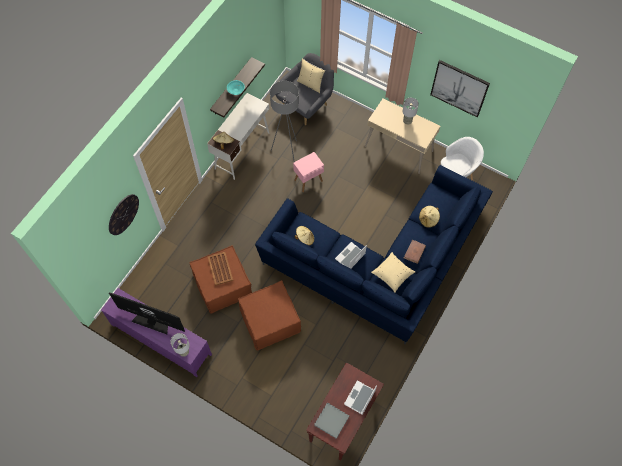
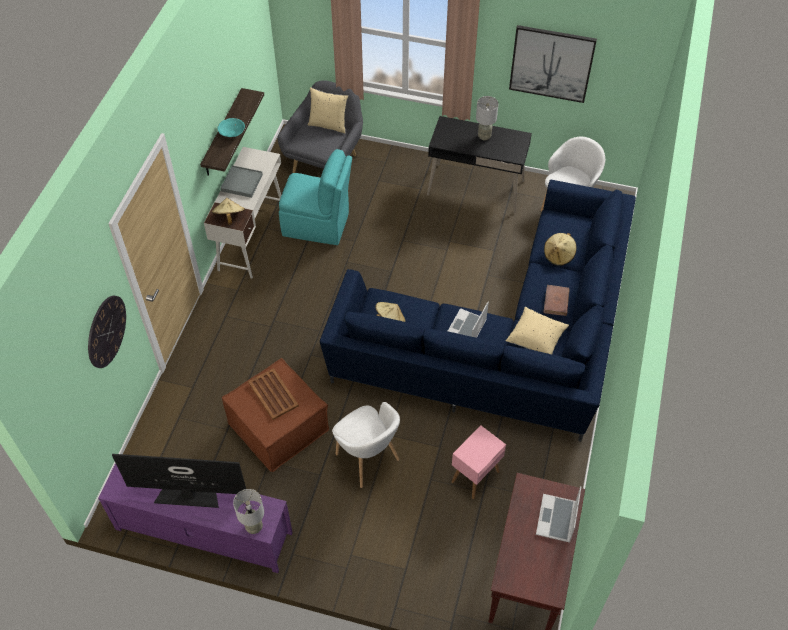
camera: 15 degrees left, 10 degrees down
(270, 321) = (367, 460): brown ottoman -> white armchair
(286, 151) = (317, 225): grey floor lamp -> turquoise chair
(308, 181) = (361, 256): pink side table -> pink side table (475, 477)
(331, 420) = (526, 564): grey tray -> grey tray (242, 183)
(399, 148) = (475, 188): beige desk -> black desk

